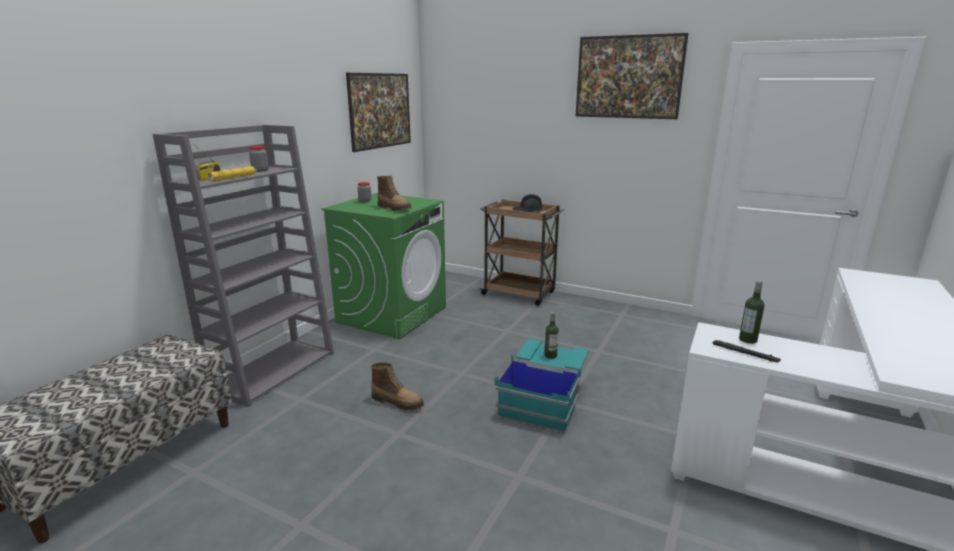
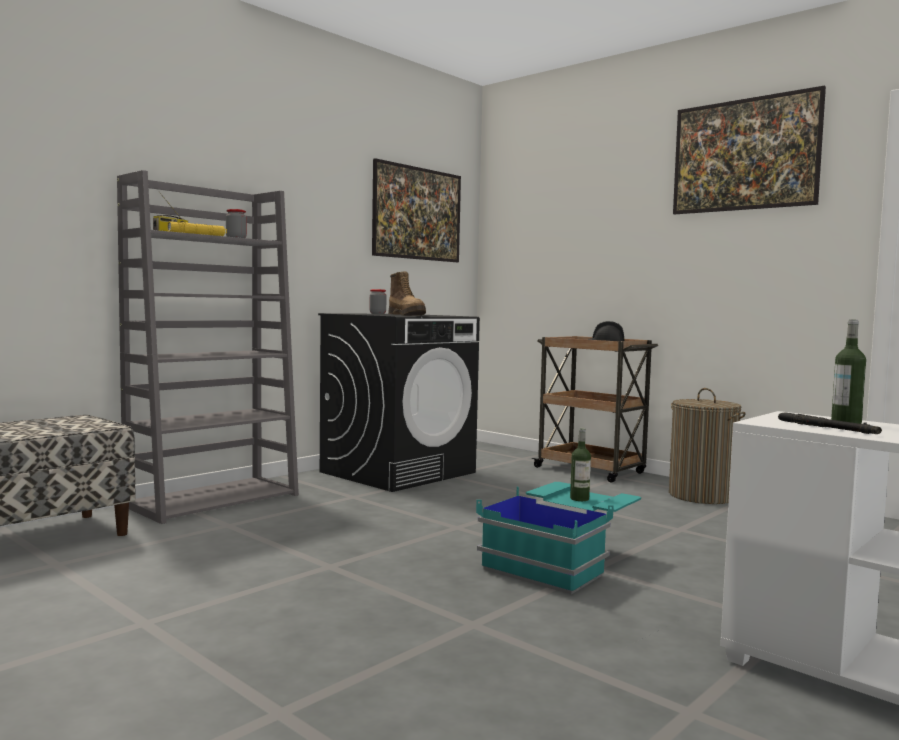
camera: 15 degrees right, 15 degrees down
(392, 314) = (398, 472): green washing machine -> black washing machine
(398, 402) = (350, 541): boot -> none
(597, 312) = (701, 496): none -> laundry basket

